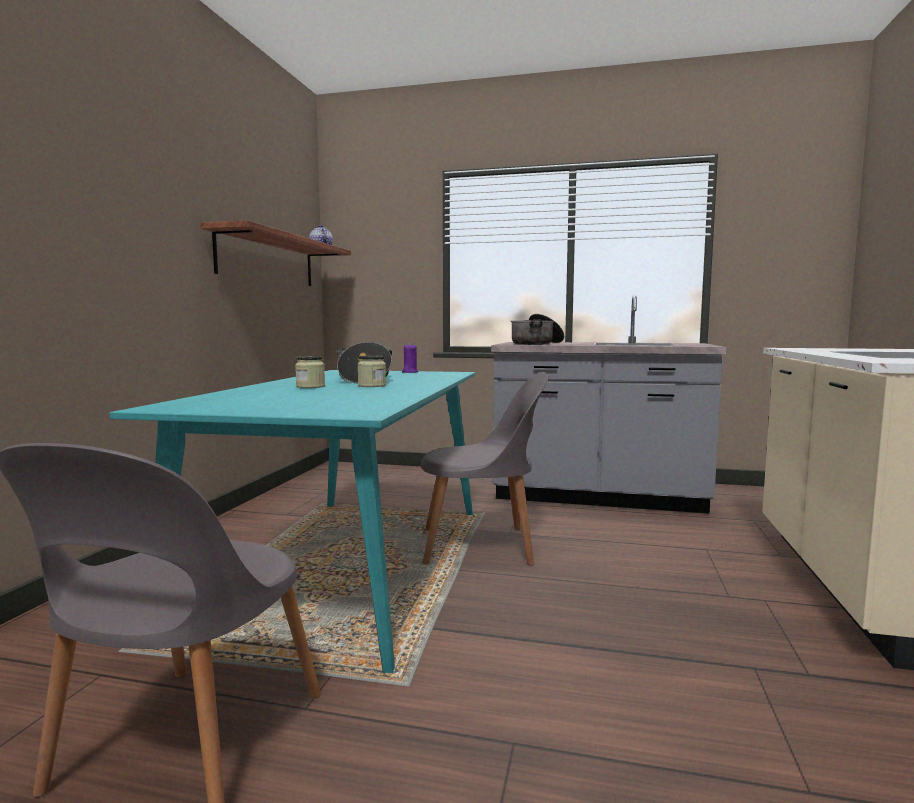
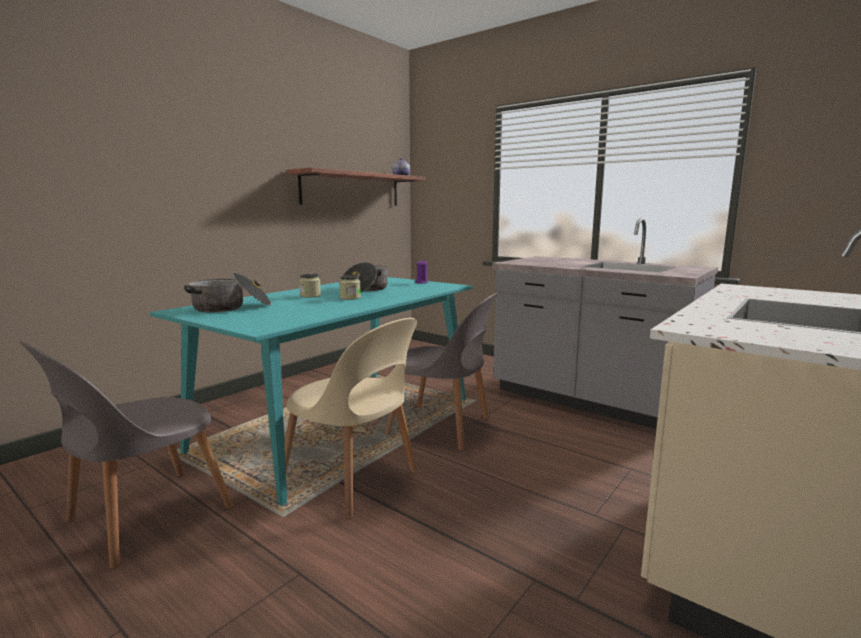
camera: 25 degrees right, 5 degrees up
(446, 622) = (352, 480): none -> beige chair
(537, 343) = (539, 262): cooking pot -> cooking pot (231, 307)

